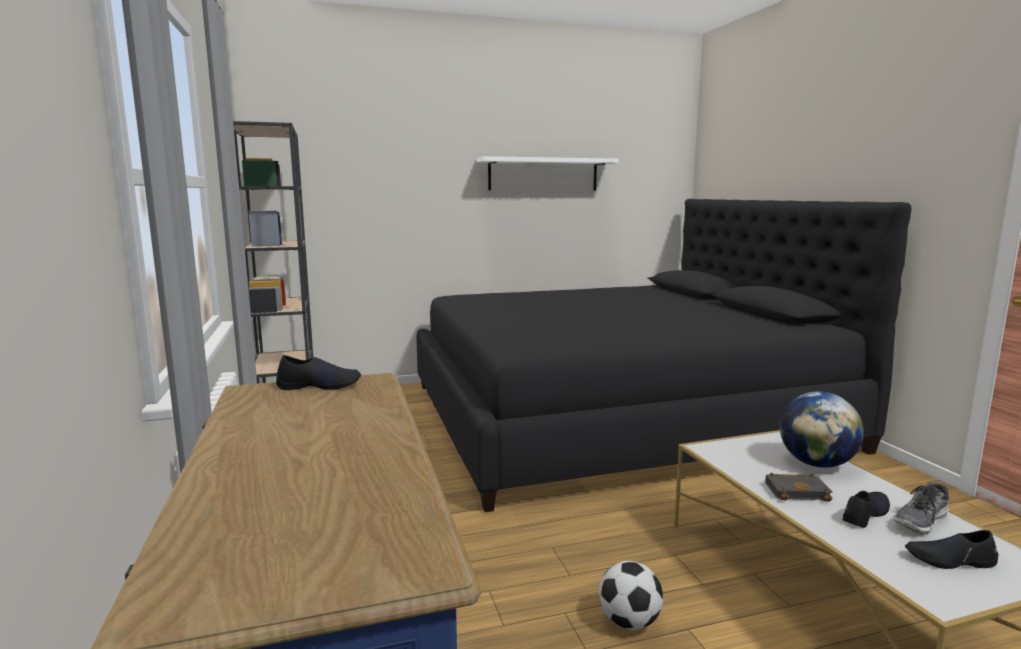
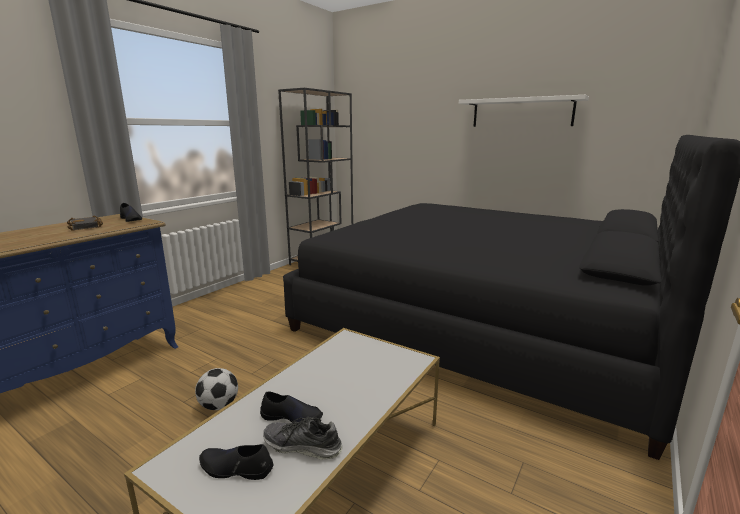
camera: 50 degrees right, 5 degrees up
(797, 491) = (307, 382): black book -> black book (87, 226)
(816, 463) = (375, 381): globe -> none
(949, 560) = (236, 468): black shoe -> black shoe turned 45 degrees counterclockwise

